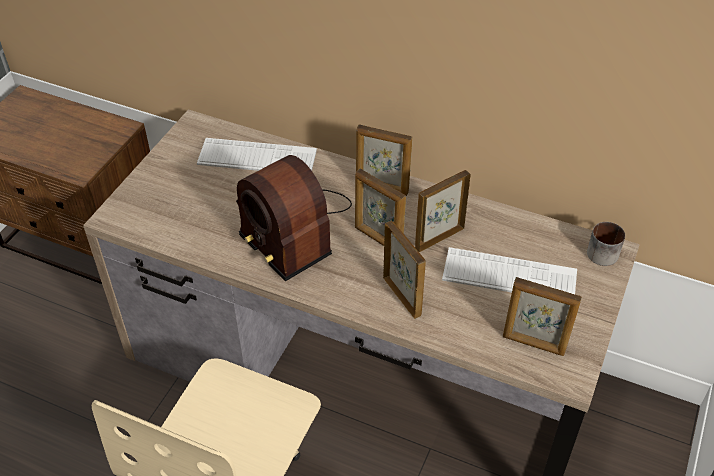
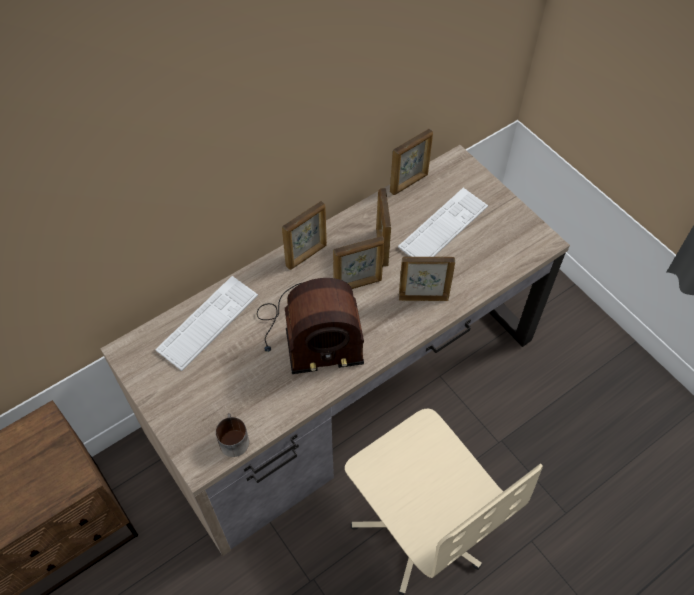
camera: 60 degrees left, 10 degrees up
(533, 344) = (508, 246): picture frame -> picture frame (409, 183)
(604, 251) = (454, 165): mug -> mug (232, 439)

